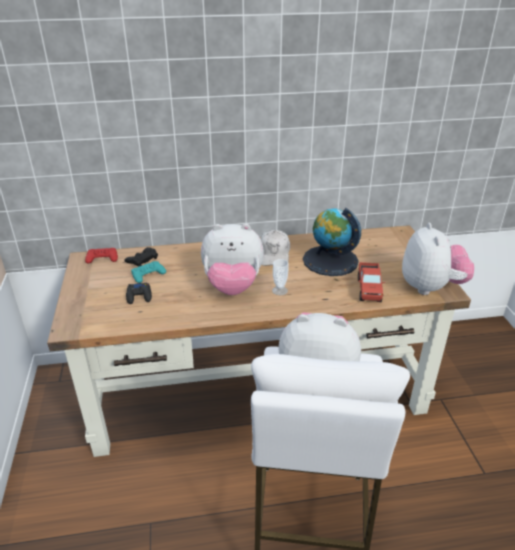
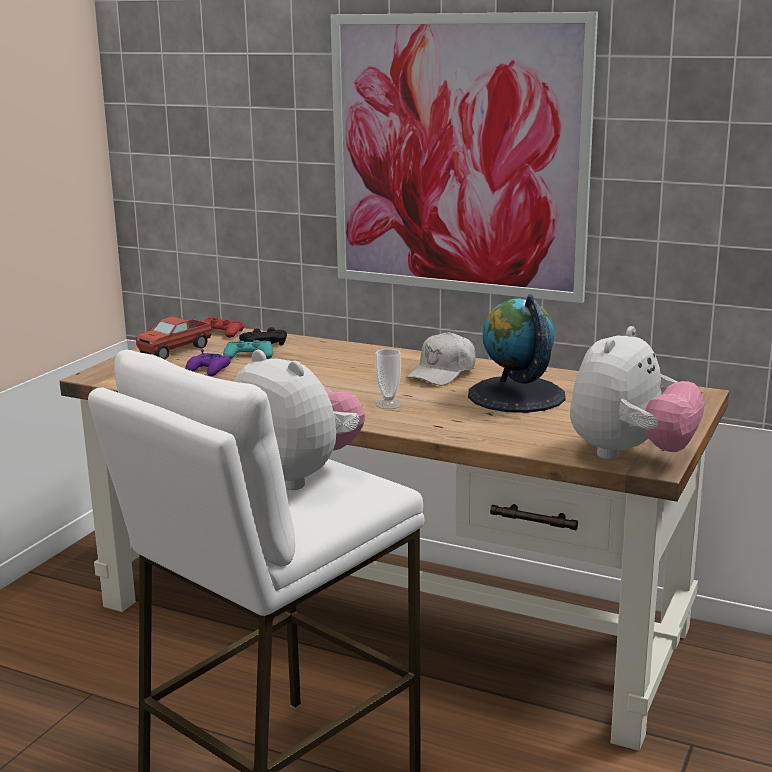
camera: 35 degrees right, 15 degrees down
(139, 296) = (209, 370): black game controller -> purple game controller
(233, 286) = (333, 387): plush toy -> none
(258, 121) = (457, 156): none -> picture
(368, 289) = (521, 433): toy truck -> toy truck (175, 350)

